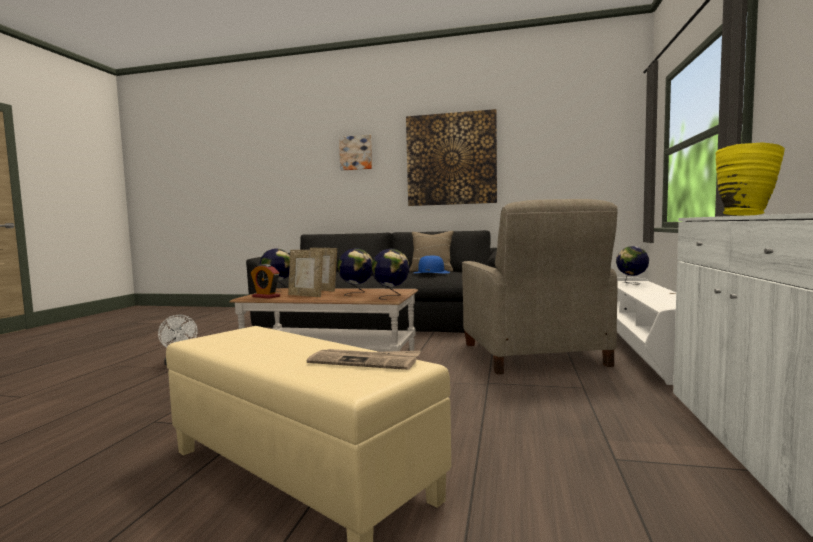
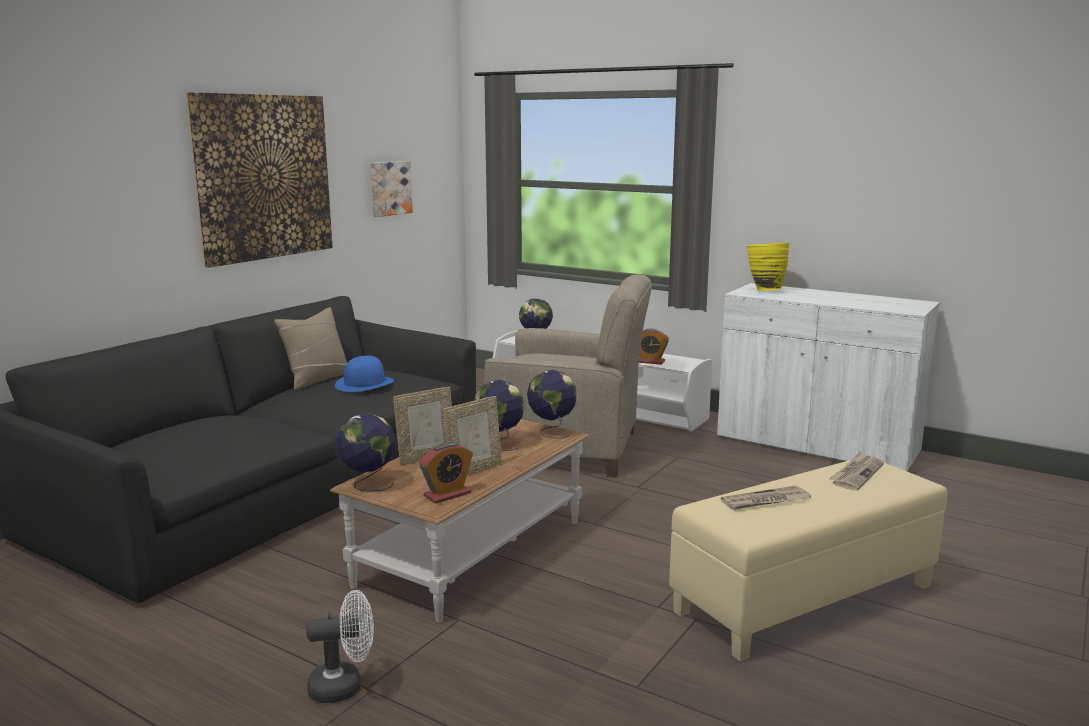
camera: 70 degrees left, 10 degrees up
(268, 340) = (765, 501): none -> newspaper
(356, 153) = (90, 161): picture -> picture (389, 188)
(659, 303) = (650, 361): none -> alarm clock

